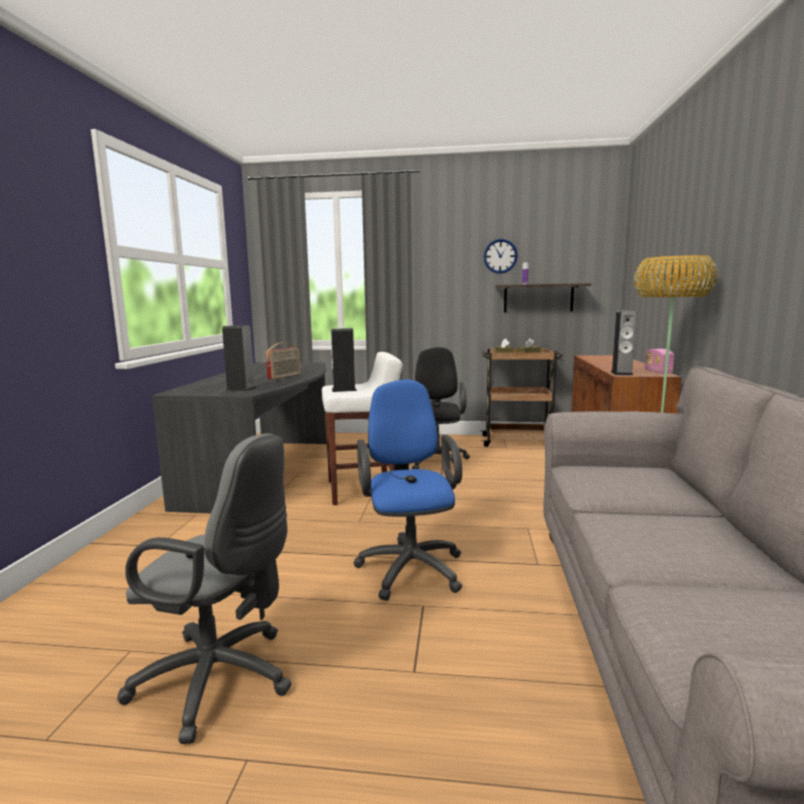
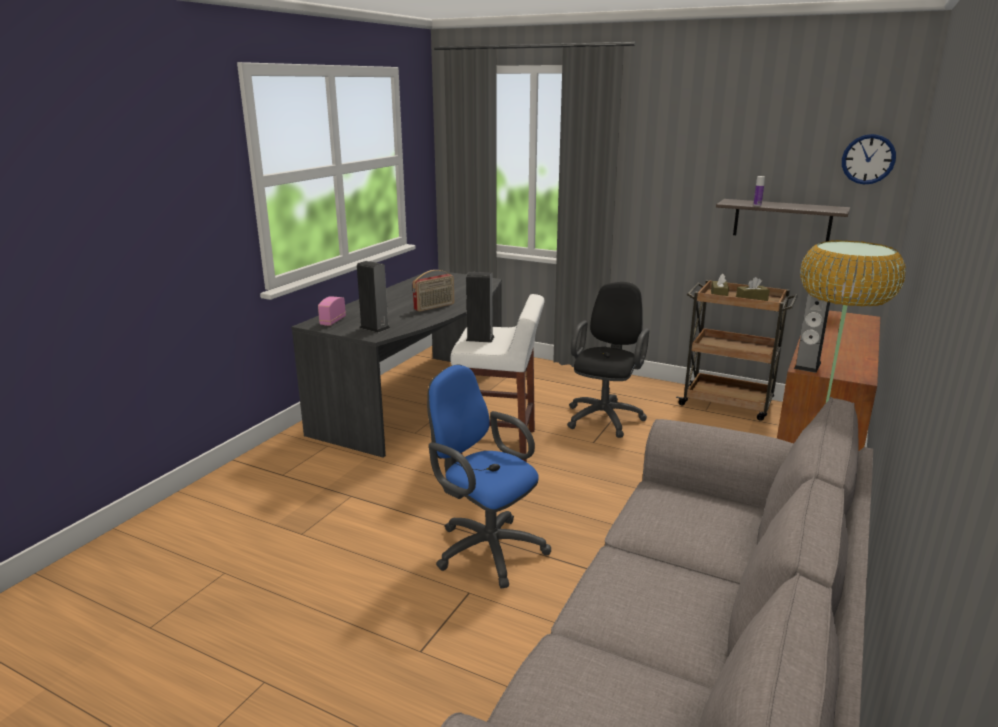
camera: 20 degrees right, 10 degrees up
(222, 680) = (275, 616): grey office chair -> none
(410, 566) = (485, 548): blue office chair -> blue office chair turned 60 degrees counterclockwise
(500, 256) = (735, 160): wall clock -> wall clock (868, 159)
(658, 372) = (861, 369): radio -> radio (332, 321)

